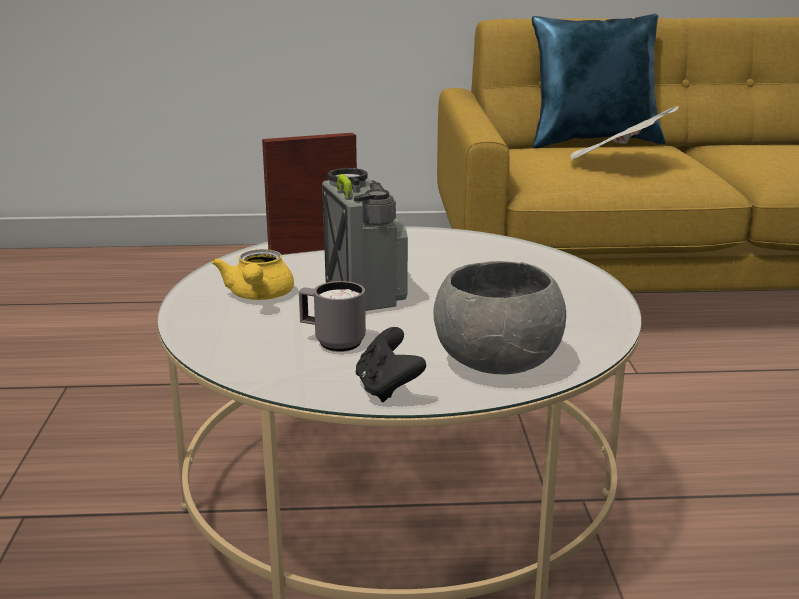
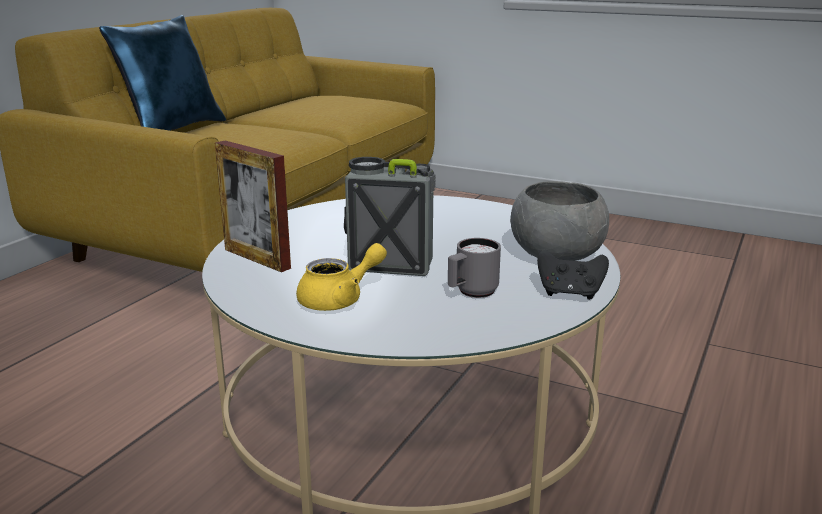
camera: 60 degrees left, 0 degrees up
(258, 296) = (340, 299): yellow teapot -> yellow teapot turned 60 degrees counterclockwise
(313, 249) = (257, 259): picture frame -> picture frame turned 60 degrees counterclockwise
(615, 163) = (242, 139): newspaper -> none

